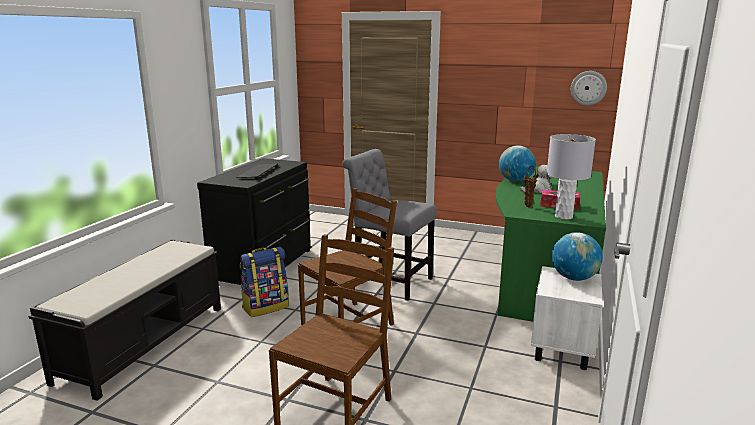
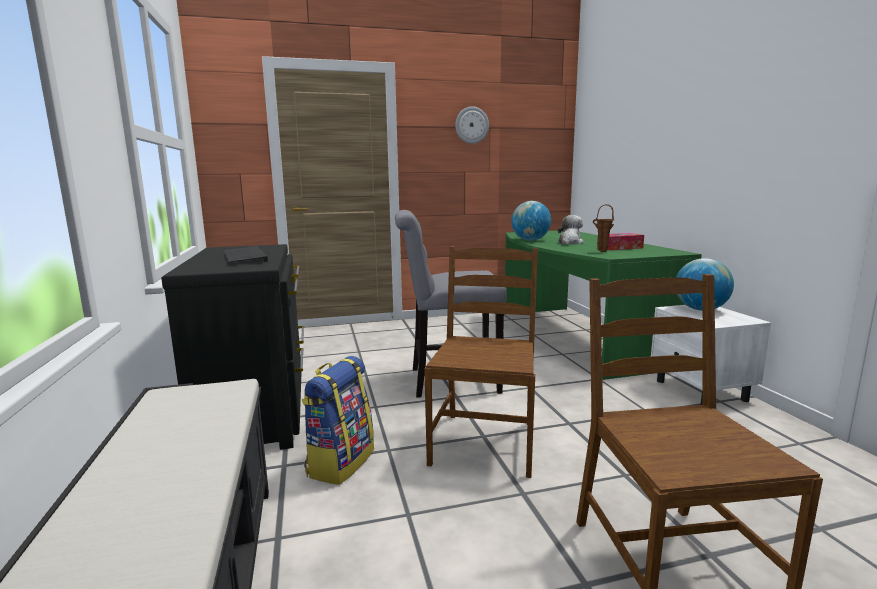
camera: 35 degrees left, 5 degrees down
(563, 216) = (650, 253): grey table lamp -> none
(588, 88) = (548, 149): wall clock -> wall clock (471, 125)

